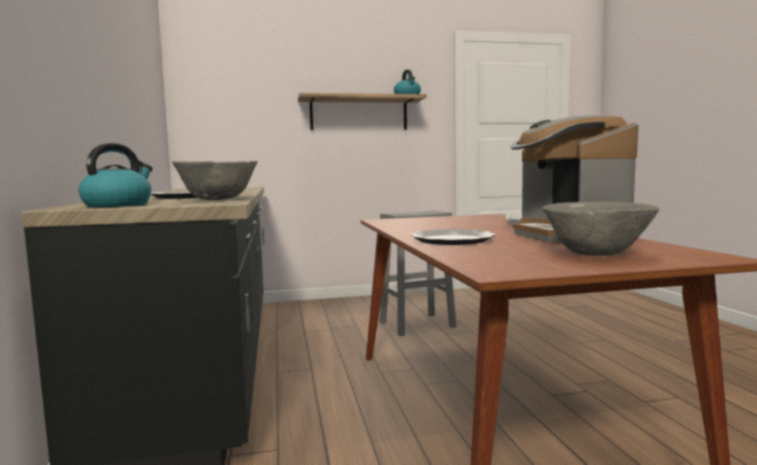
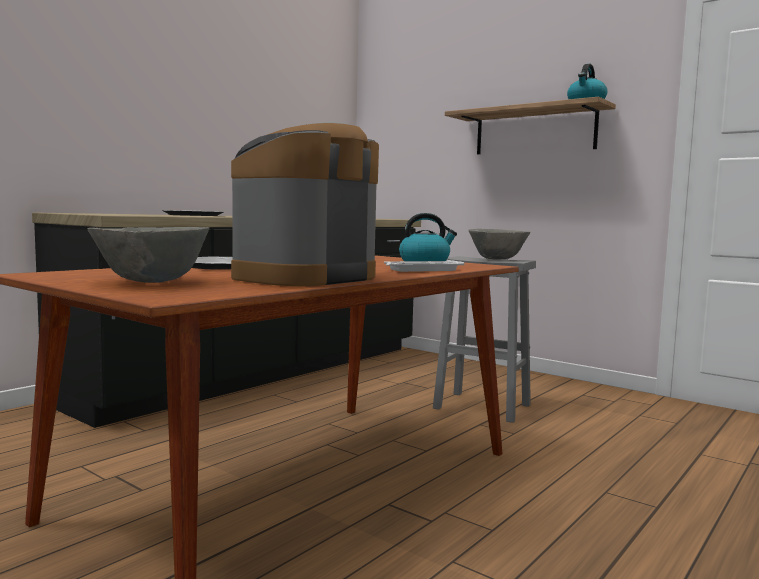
camera: 50 degrees right, 0 degrees up
(118, 205) = (84, 213): kettle -> kettle (425, 261)
(218, 200) = (148, 215): grey bowl -> grey bowl (498, 259)

